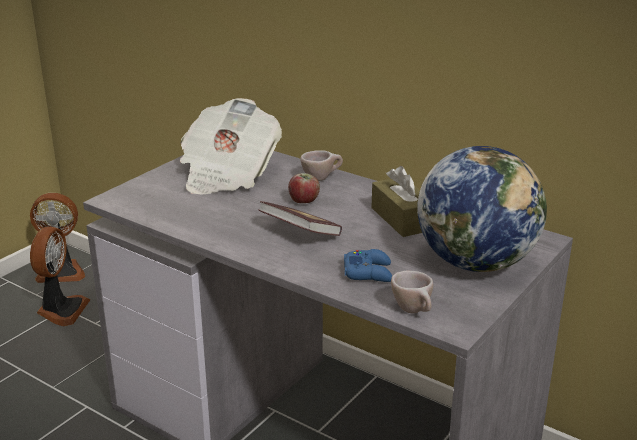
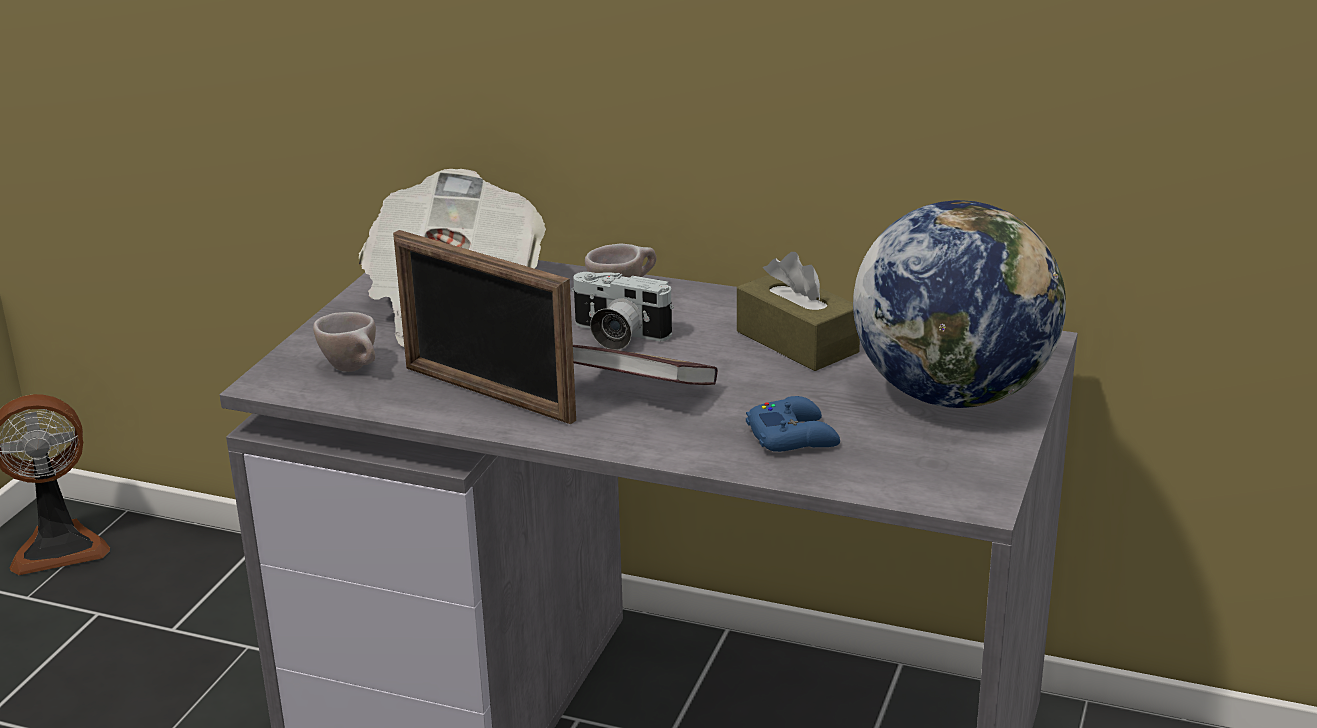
camera: 15 degrees left, 0 degrees up
(61, 310) = (93, 618): fan -> none
(216, 222) = (487, 394): none -> picture frame
(304, 201) = (617, 336): apple -> camera
(414, 311) = (900, 485): beige cup -> beige cup (355, 369)

